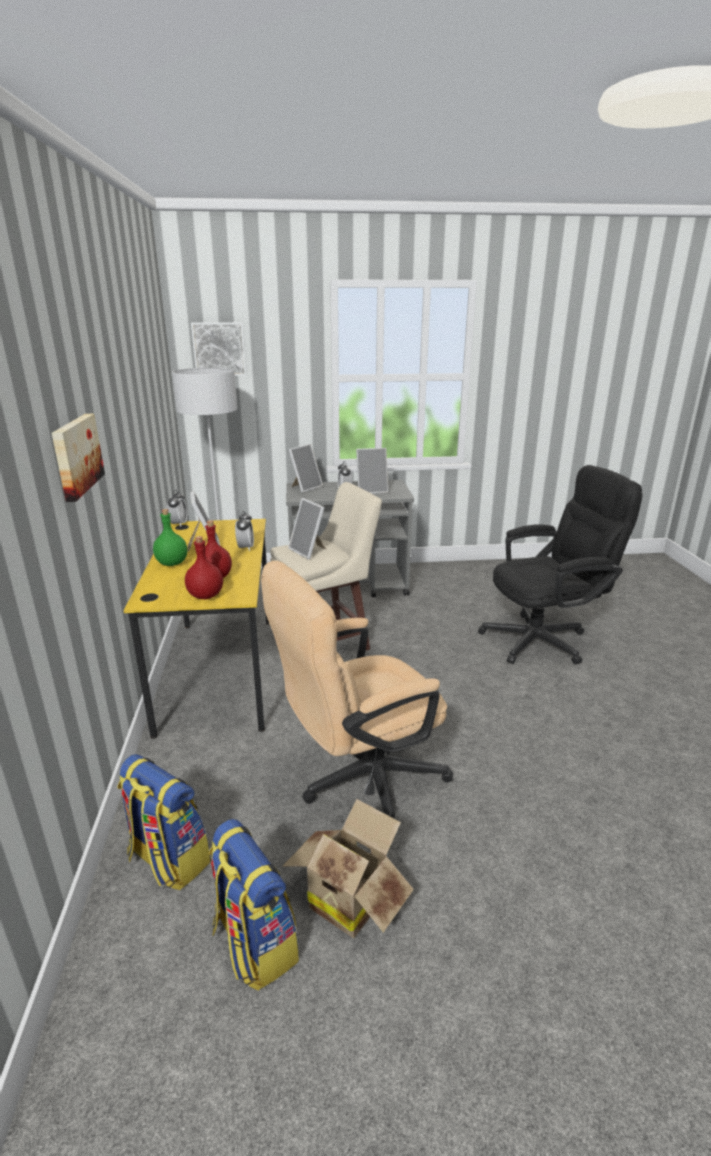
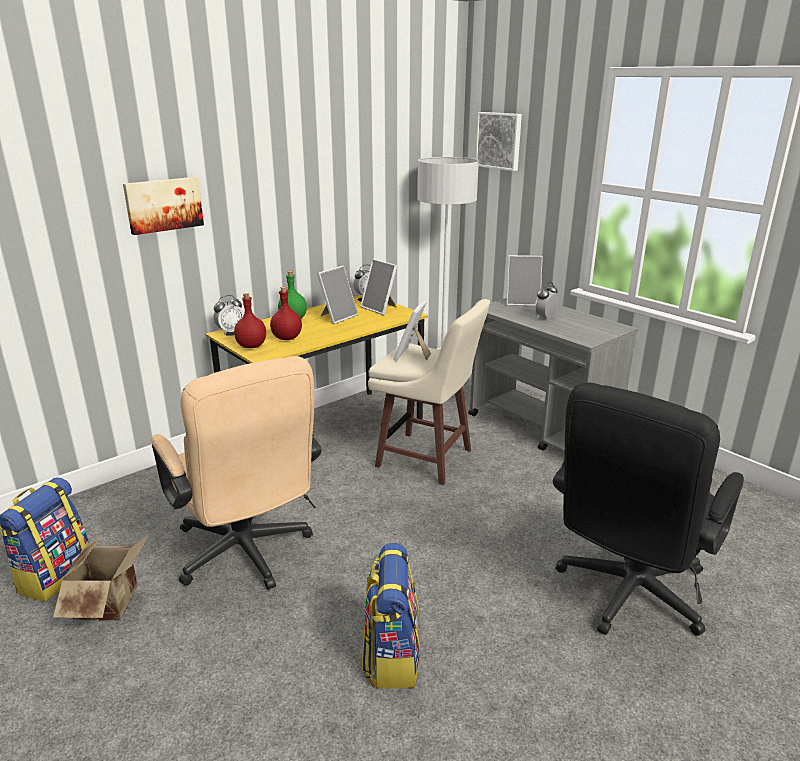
camera: 55 degrees right, 0 degrees up
(167, 860) = (112, 508): backpack -> backpack (391, 656)
(245, 548) = (354, 329): alarm clock -> alarm clock (230, 331)
(360, 780) = (247, 555): beige office chair -> beige office chair turned 150 degrees counterclockwise
(372, 491) = (571, 326): picture frame -> picture frame (380, 309)
(544, 639) = (626, 596): black office chair -> black office chair turned 90 degrees clockwise

